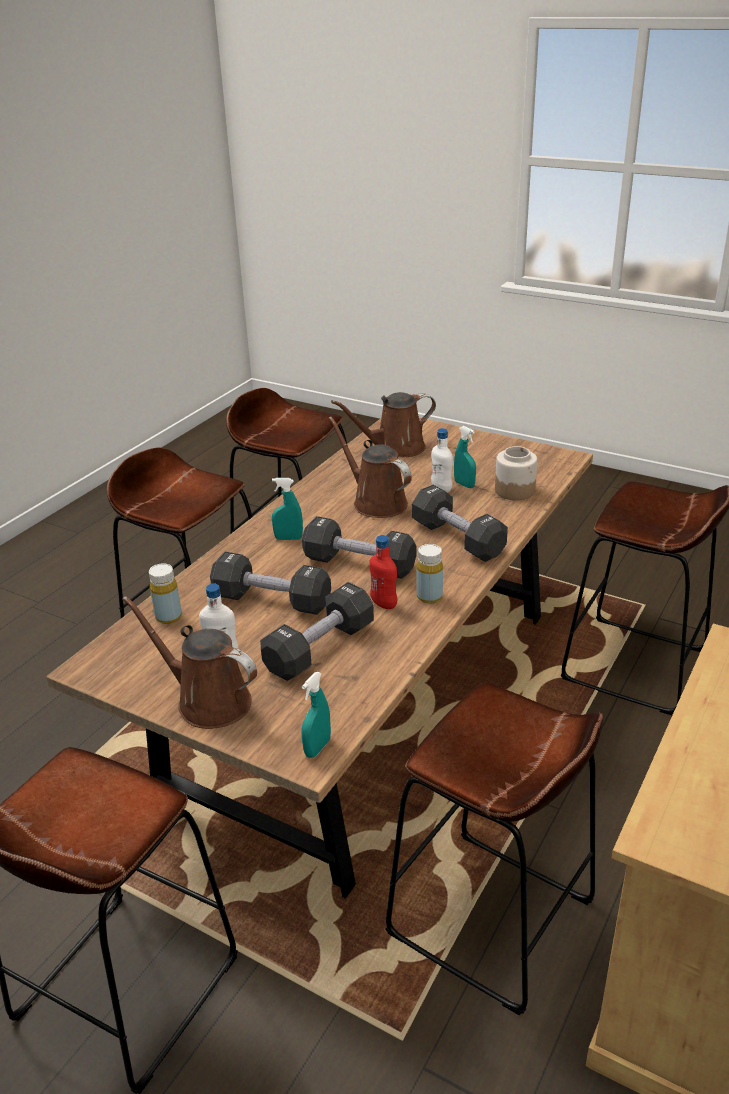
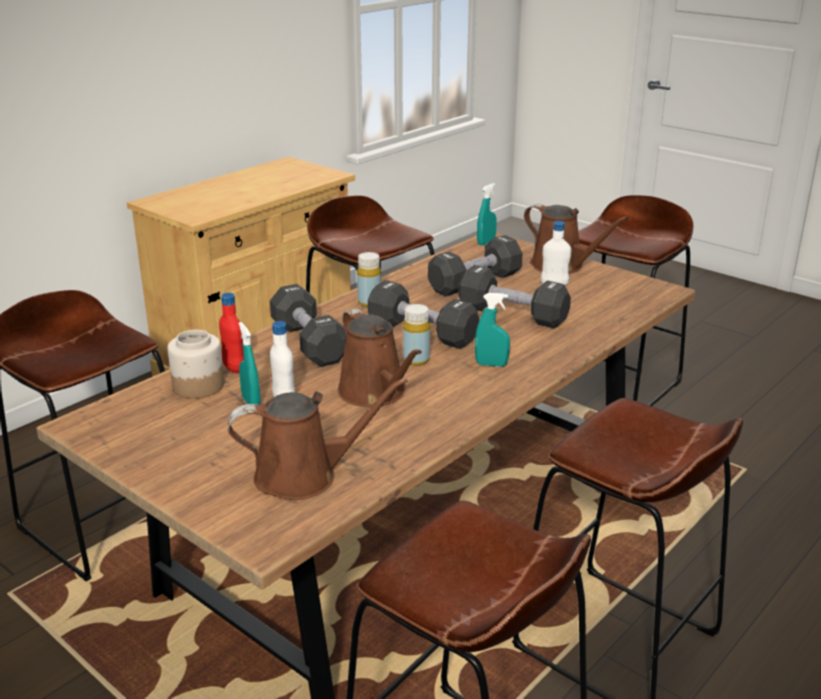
camera: 170 degrees left, 5 degrees down
(168, 617) = (607, 313): yellow bottle -> yellow bottle (416, 360)
(384, 604) = (412, 302): red bottle -> red bottle (234, 368)

